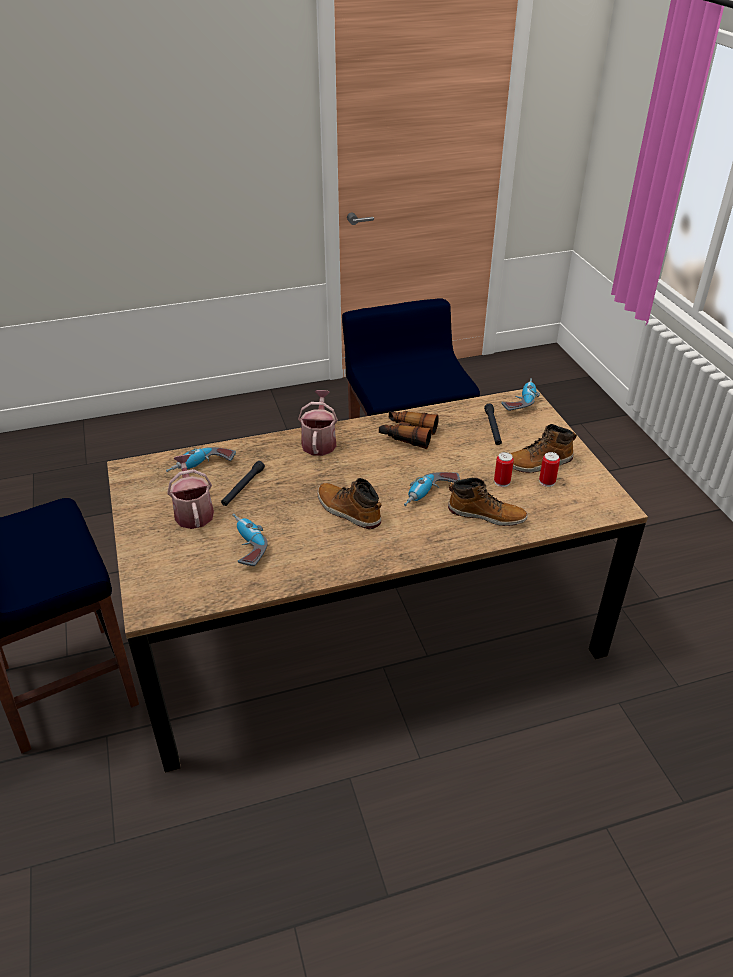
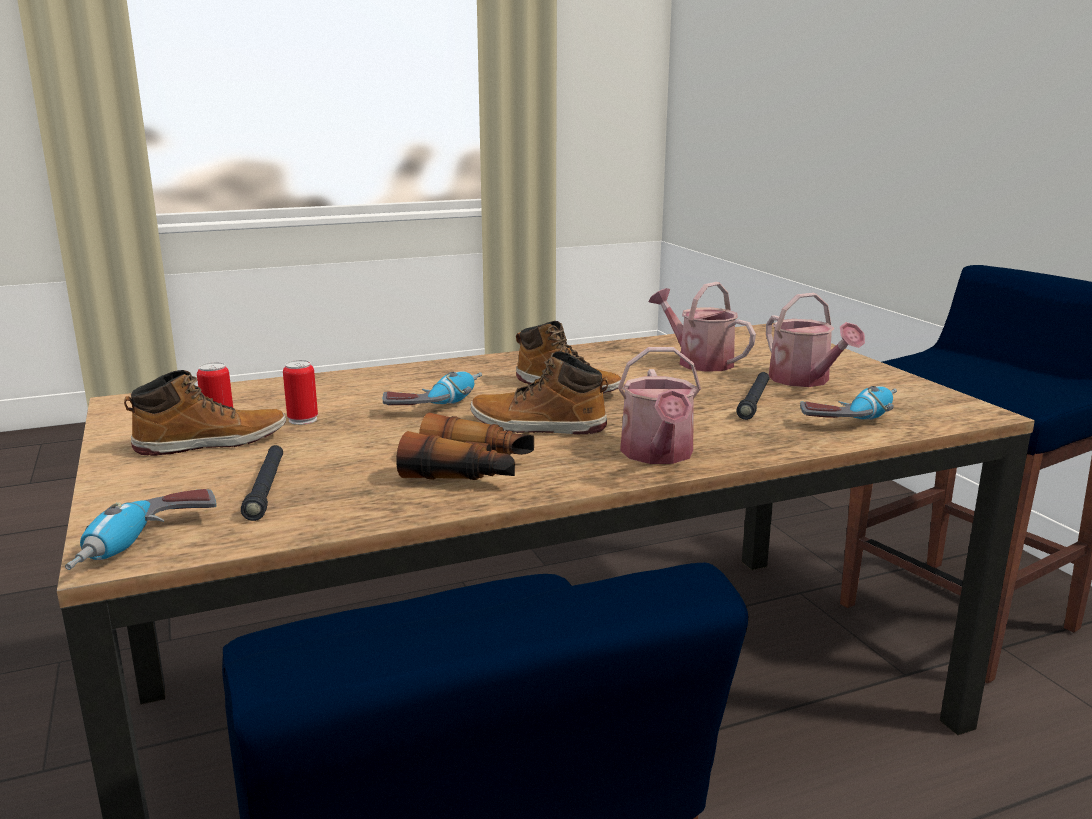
camera: 175 degrees right, 20 degrees down
(245, 546) = (699, 361): power drill -> watering can
(486, 514) = (351, 390): boot -> boot (537, 426)

